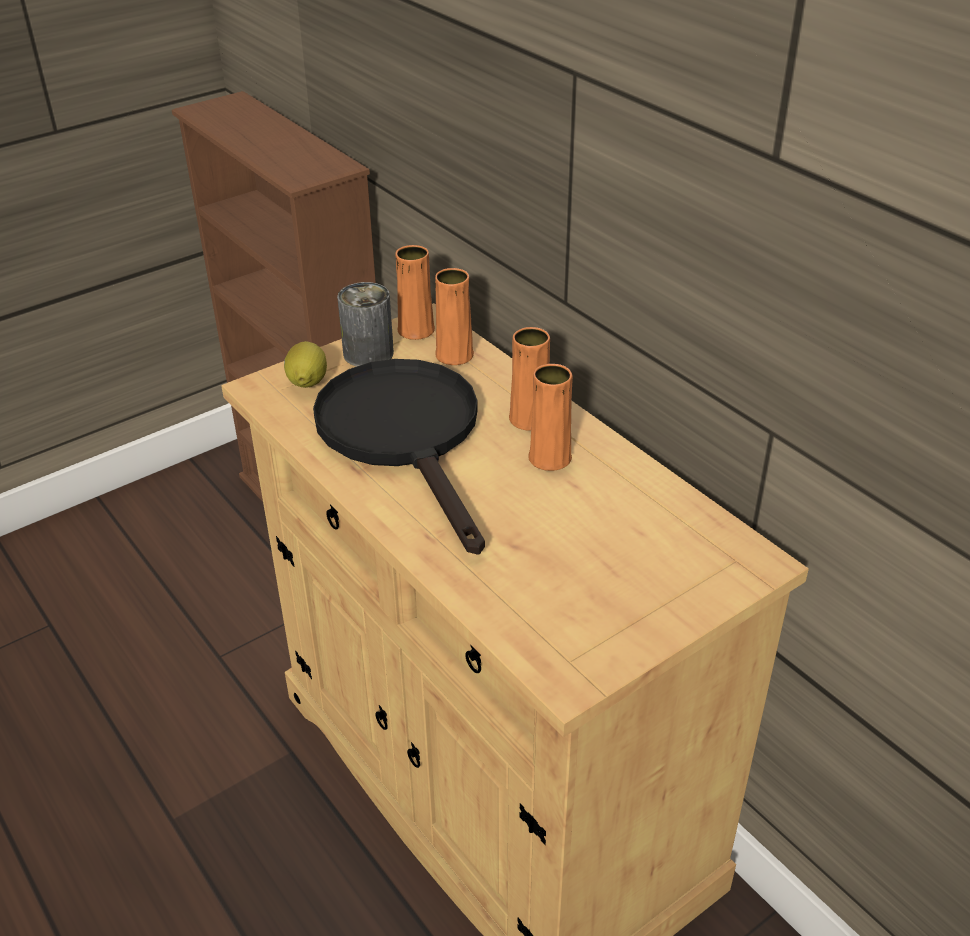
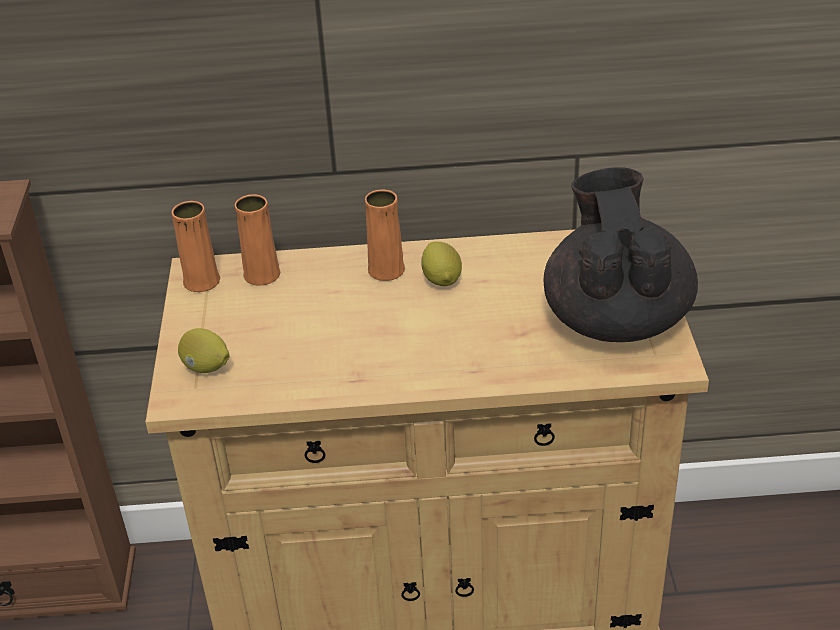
camera: 55 degrees left, 0 degrees up
(368, 353) = (203, 318): can -> none
(406, 436) = (342, 338): black frying pan -> none
(549, 458) = (442, 279): orange vase -> lemon
(603, 604) = (615, 318): none -> black teapot

